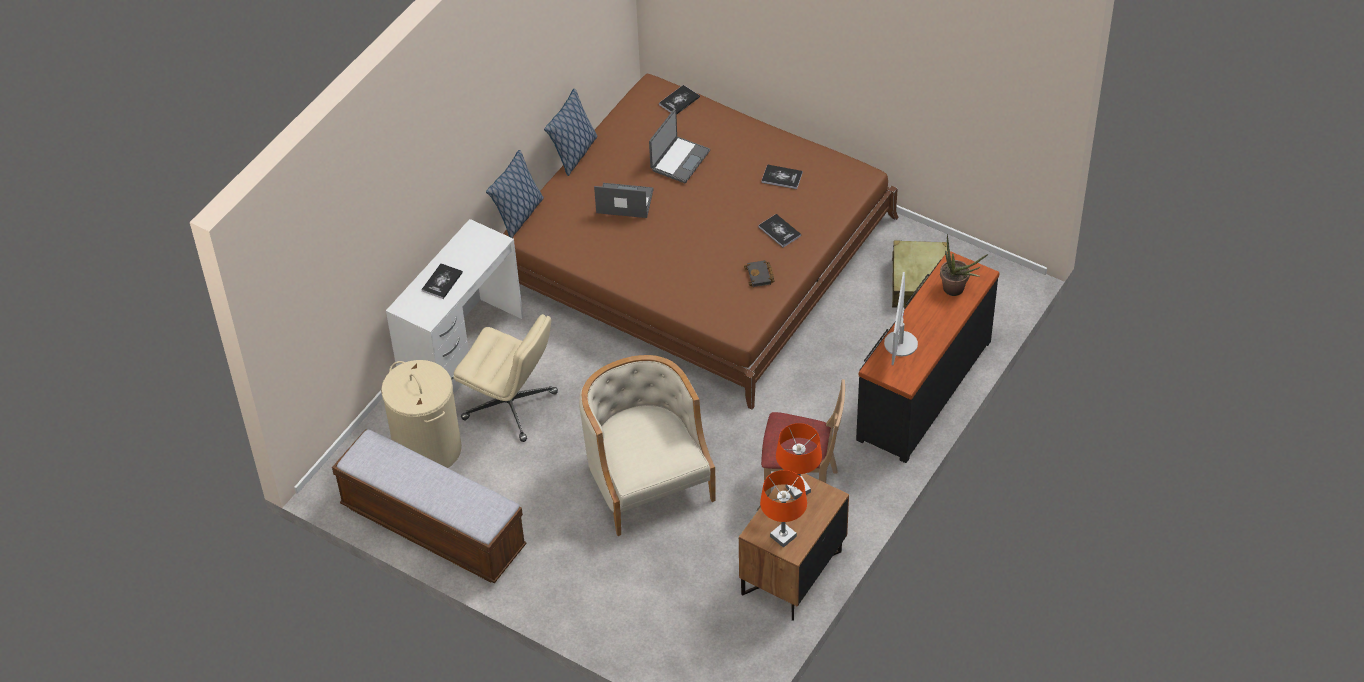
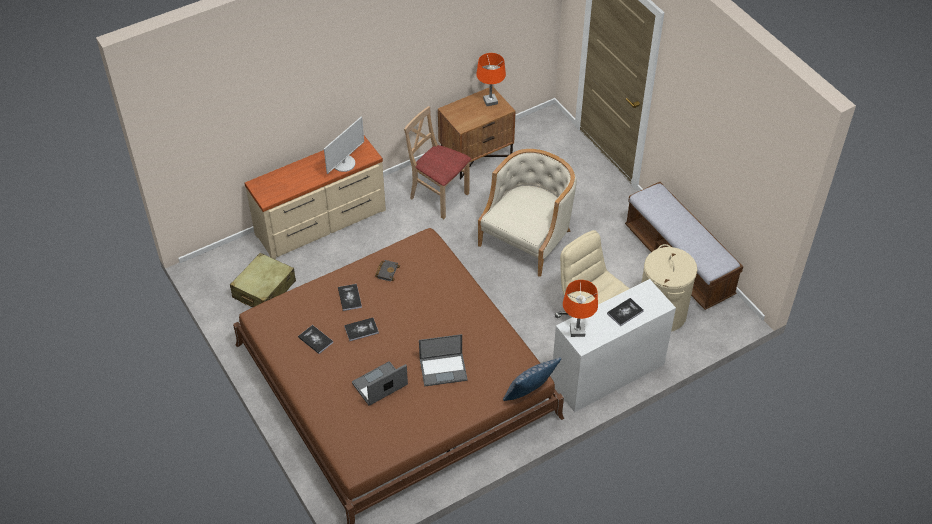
camera: 155 degrees left, 0 degrees up
(574, 154) = (456, 431): pillow -> none
(624, 201) = (444, 369): laptop -> laptop turned 45 degrees counterclockwise
(646, 479) = (528, 238): beige armchair -> beige armchair turned 150 degrees counterclockwise
(679, 101) = (343, 441): book -> book (361, 329)
(798, 489) = (464, 120): orange table lamp -> orange table lamp (577, 331)
(922, 389) = (321, 223): black dresser -> beige dresser
(957, 291) = (281, 180): potted plant -> none

